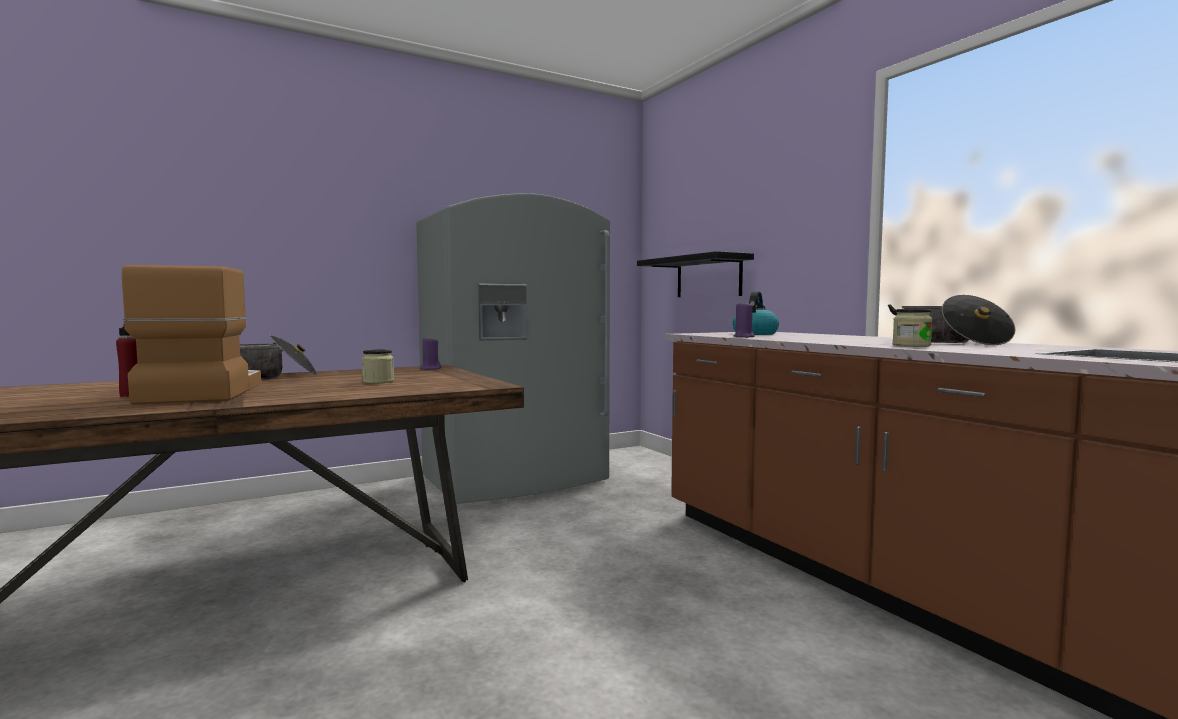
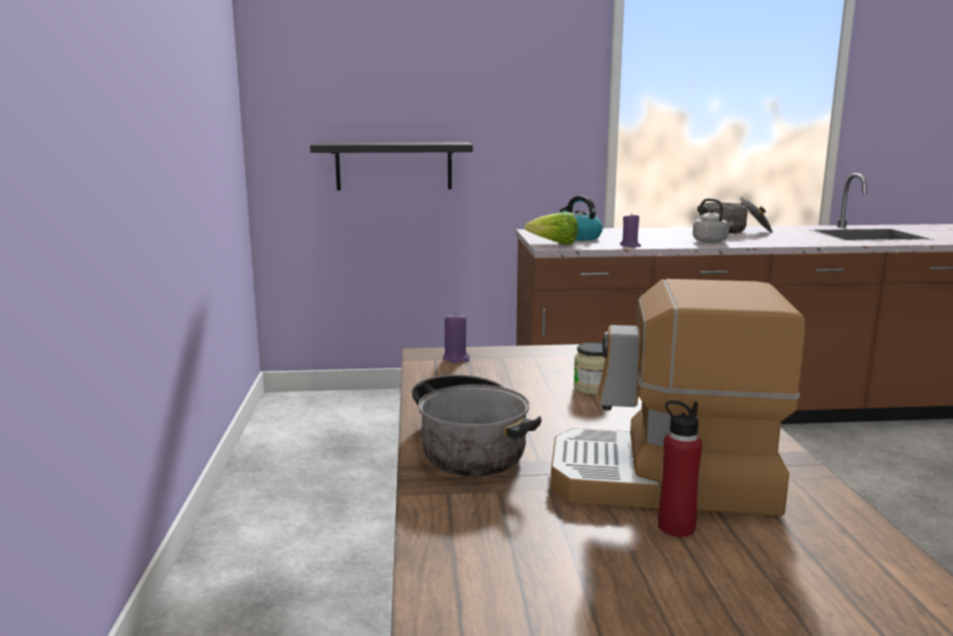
camera: 65 degrees left, 10 degrees up
(516, 480) = (311, 488): grey fridge -> none
(705, 333) = (554, 244): none -> lettuce
(838, 341) = (711, 242): none -> grey kettle
(911, 345) = (769, 241): jar -> none

